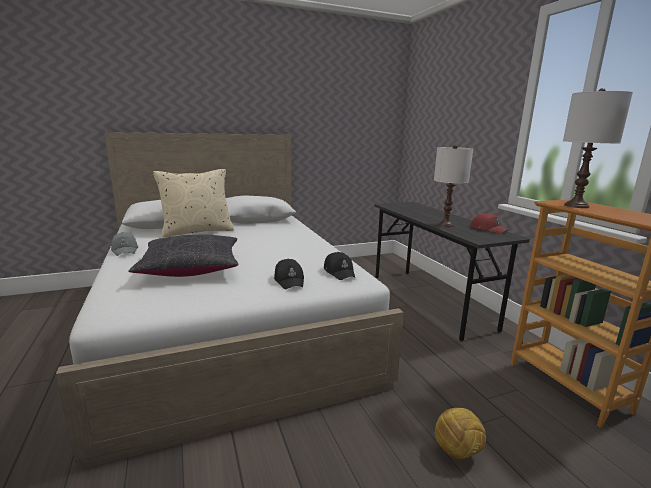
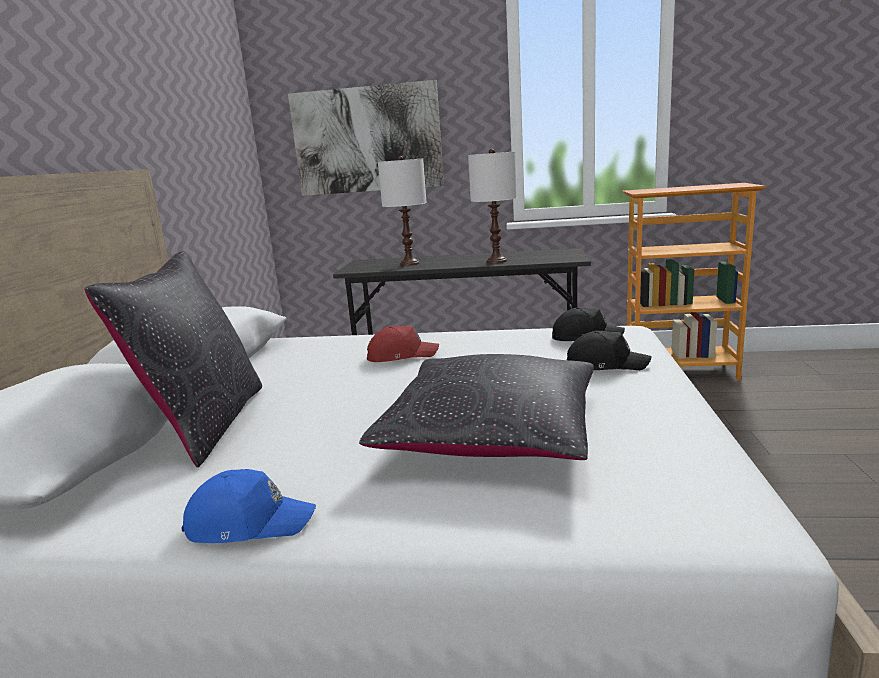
camera: 60 degrees left, 0 degrees up
(125, 250) = (249, 522): grey cap -> blue cap
(197, 231) = (206, 424): beige pillow -> black pillow
(444, 129) = (367, 140): none -> picture
(457, 451) = (774, 448): football -> none
(487, 229) = (533, 252): red cap -> red cap (401, 355)
(576, 206) = (662, 190): white table lamp -> white table lamp (409, 263)

